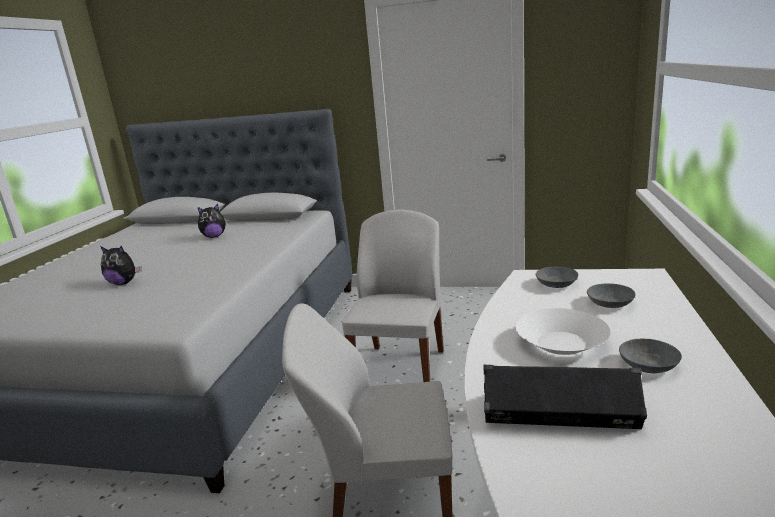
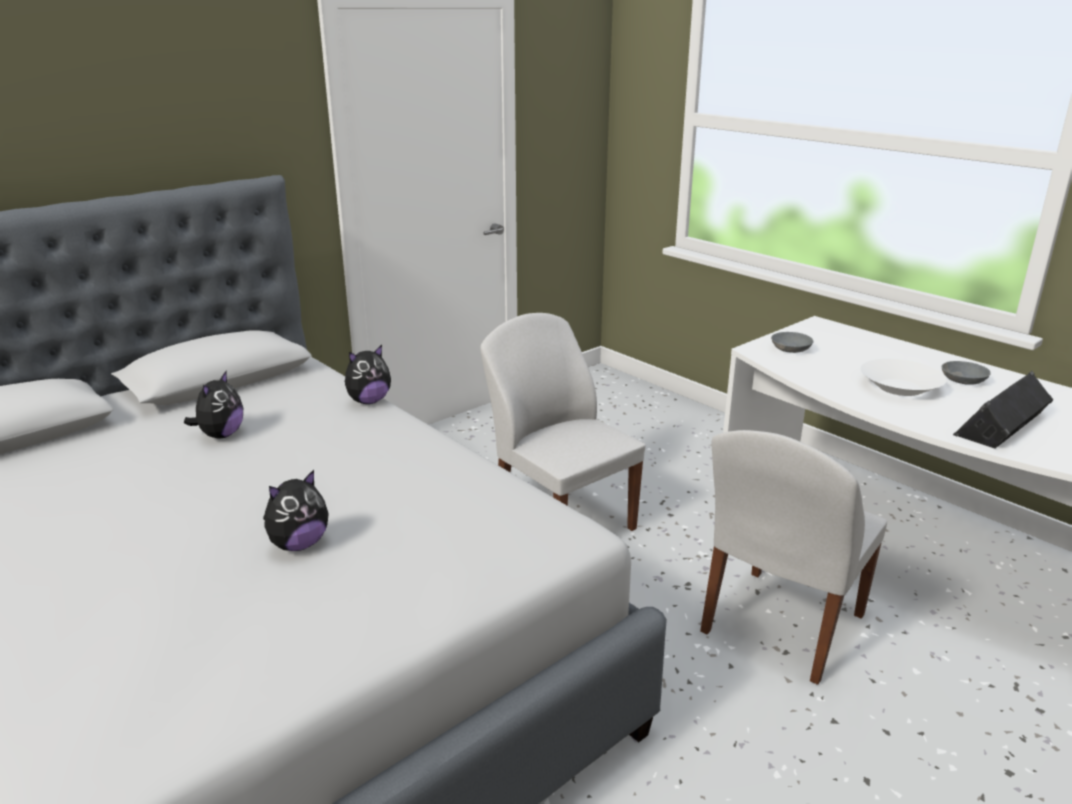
camera: 55 degrees left, 5 degrees up
(283, 239) = (368, 401): none -> plush toy
(609, 303) = (853, 351): grey bowl -> none

